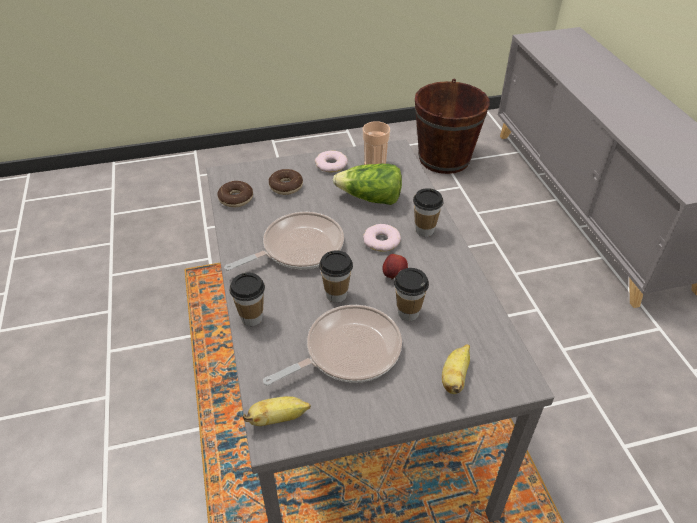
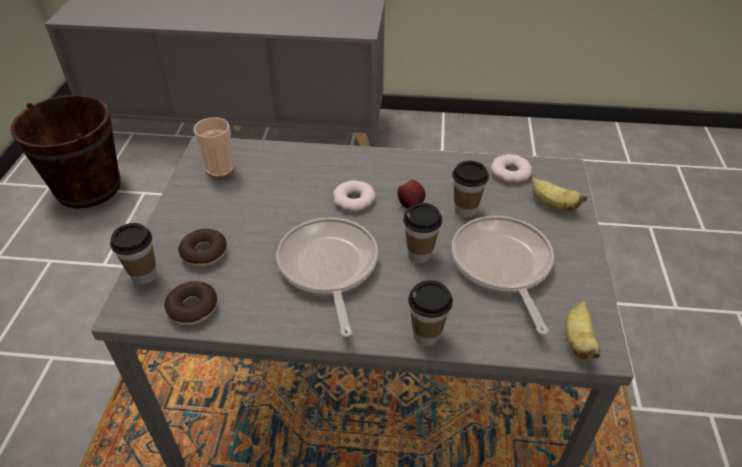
camera: 70 degrees left, 0 degrees up
(331, 165) = (192, 204): donut -> donut (510, 172)
(370, 198) = (279, 189): lettuce -> none
(424, 230) = (355, 166): cup -> cup (144, 275)

